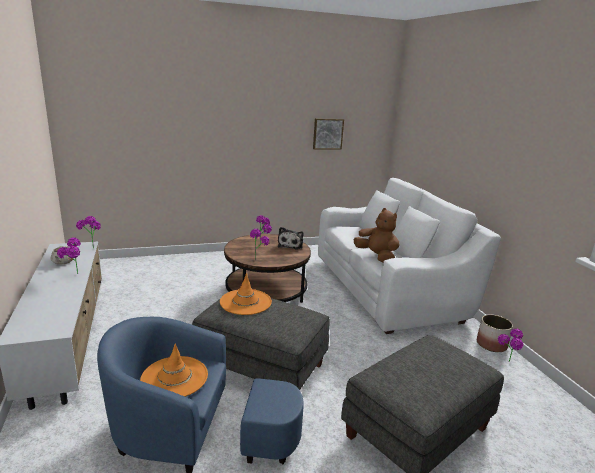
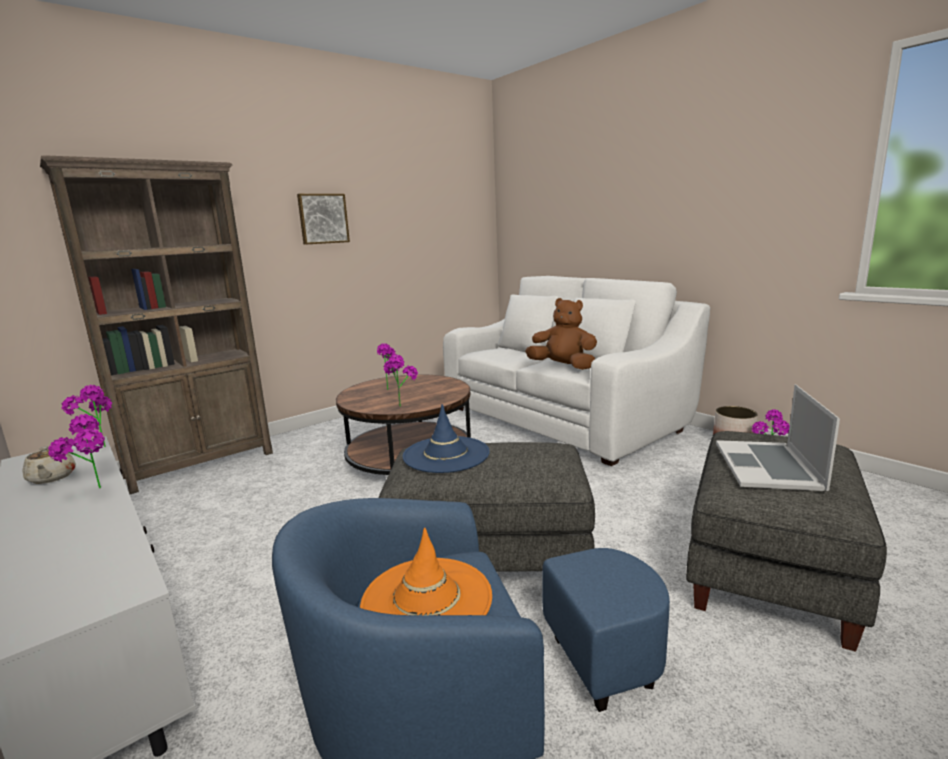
camera: 20 degrees left, 5 degrees down
(155, 261) = (201, 464): none -> brown bookcase
(245, 302) = (446, 455): orange hat -> blue hat
(291, 245) = (432, 382): plush toy -> none
(327, 133) = (422, 234): picture -> picture (323, 219)
(417, 367) = (768, 465): none -> laptop

